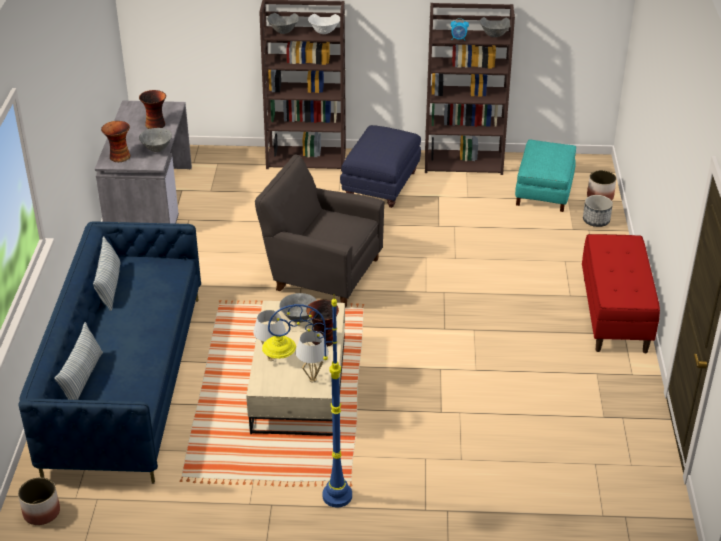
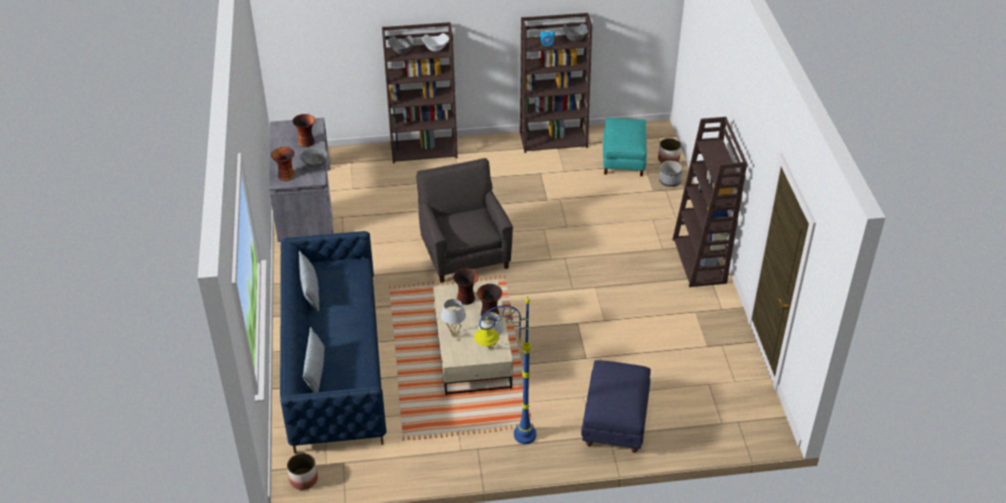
camera: 10 degrees left, 5 degrees up
(299, 318) = (466, 298): grey bowl -> vase
(321, 273) = (464, 252): grey armchair -> grey armchair turned 60 degrees clockwise
(381, 185) = (492, 167): blue ottoman -> blue ottoman (615, 421)
(615, 315) = (700, 261): red bench -> brown bookcase

